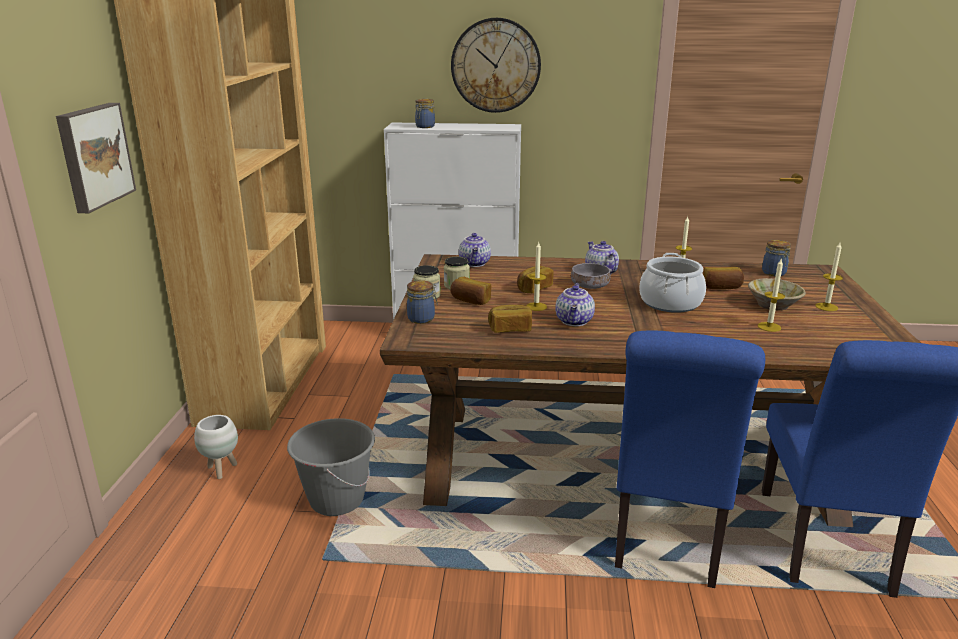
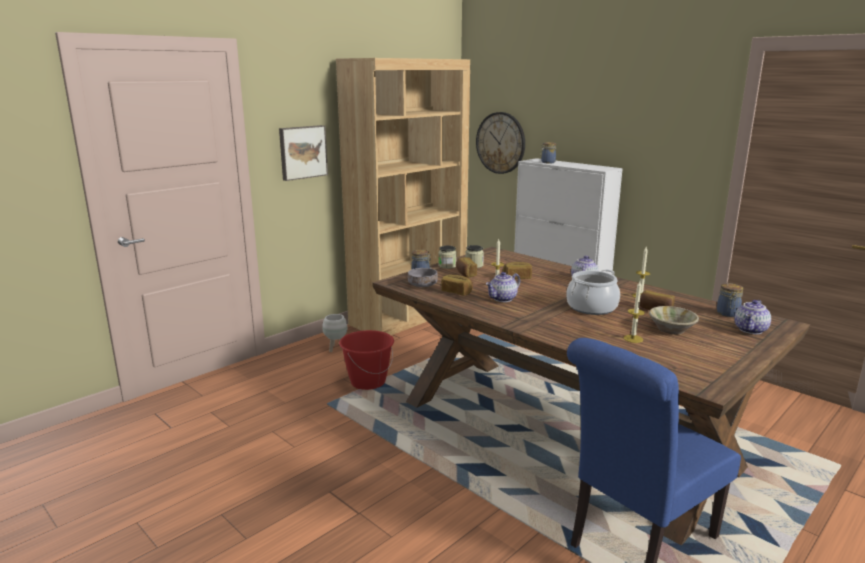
camera: 40 degrees right, 5 degrees down
(336, 500) = (368, 382): grey bucket -> red bucket
(475, 263) = (511, 257): teapot -> teapot (751, 330)
(496, 65) = (609, 121): wall clock -> wall clock (500, 143)
(590, 286) = (557, 285): grey bowl -> grey bowl (422, 285)
(666, 538) = (523, 482): blue chair -> none
(826, 307) = (717, 343): candle -> none

